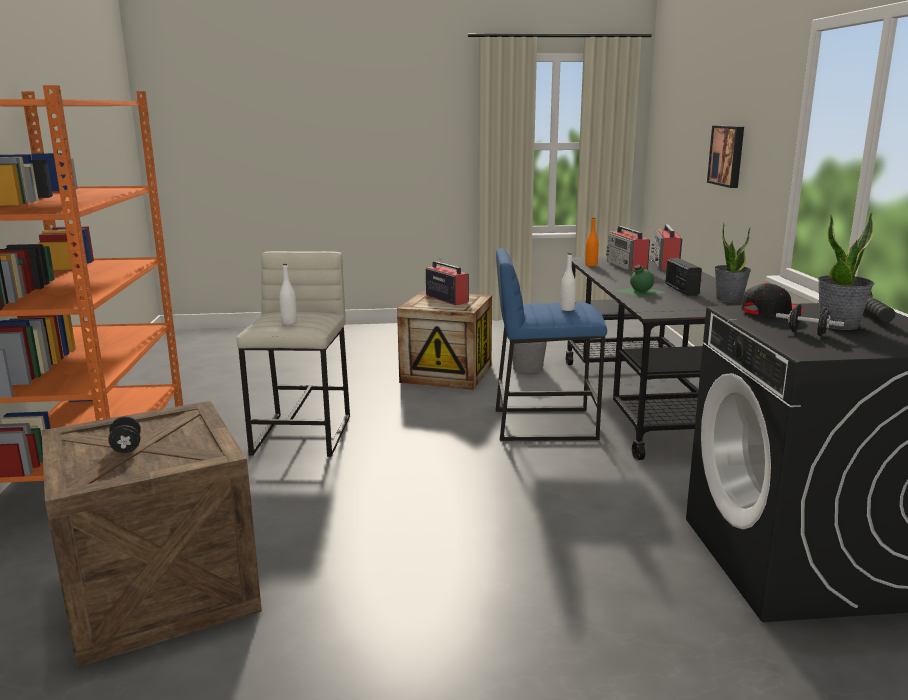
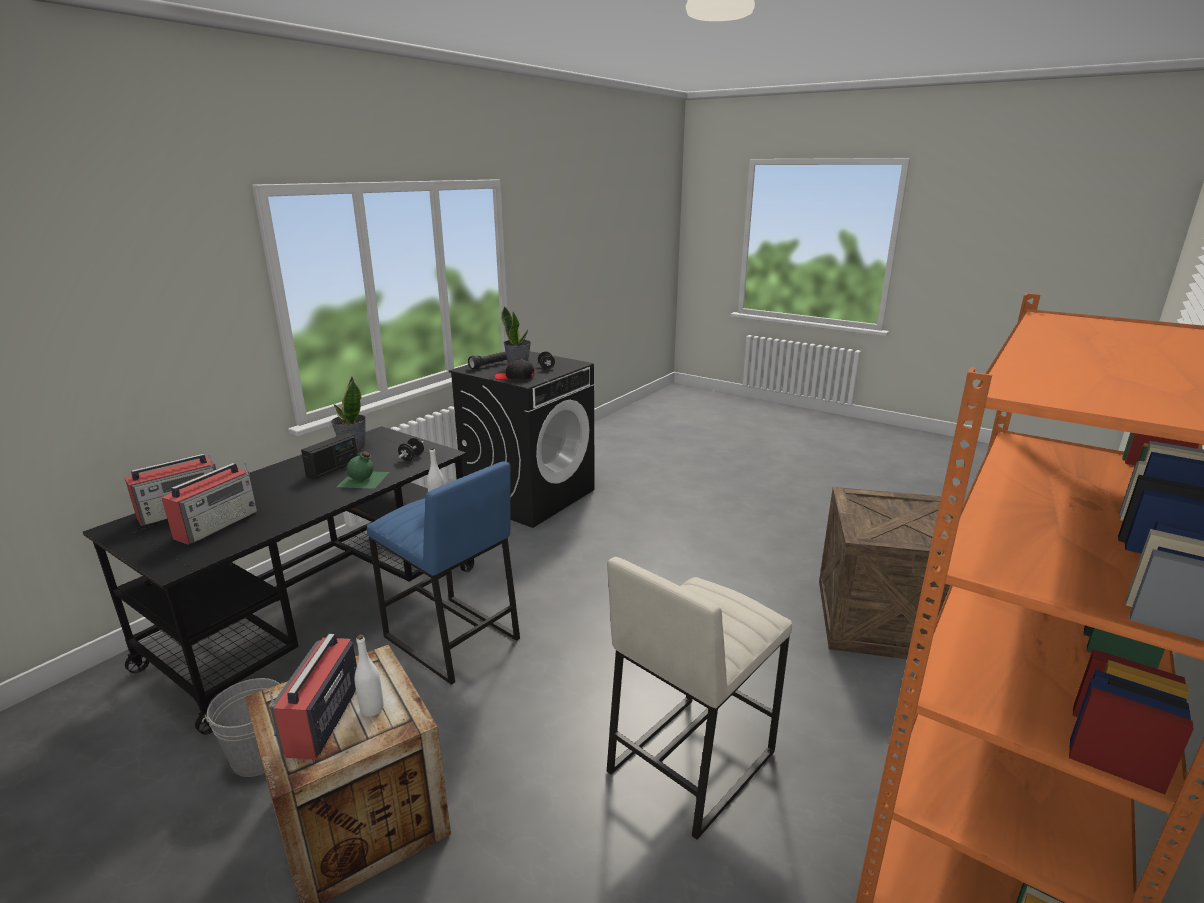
camera: 140 degrees left, 5 degrees up
(126, 447) = (911, 519): black dumbbell -> black dumbbell (412, 457)
(289, 322) = (723, 596): white bottle -> white bottle (372, 709)
(591, 265) = (226, 545): orange bottle -> none
(728, 155) = (110, 355): picture -> none

